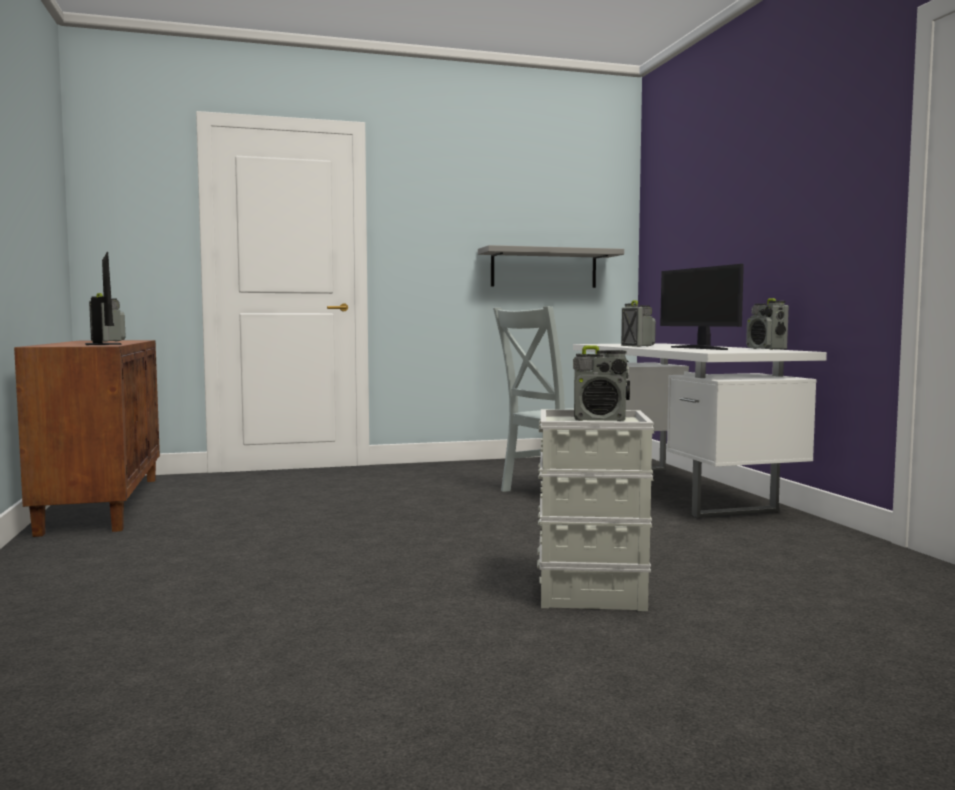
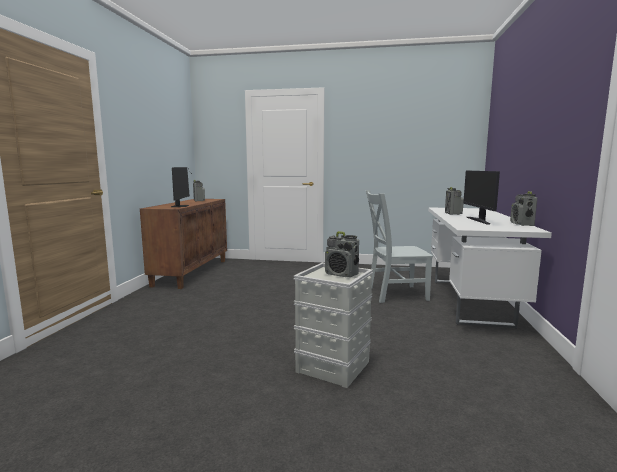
camera: 25 degrees right, 5 degrees up
(544, 268) = (422, 162): grey shelf -> none

